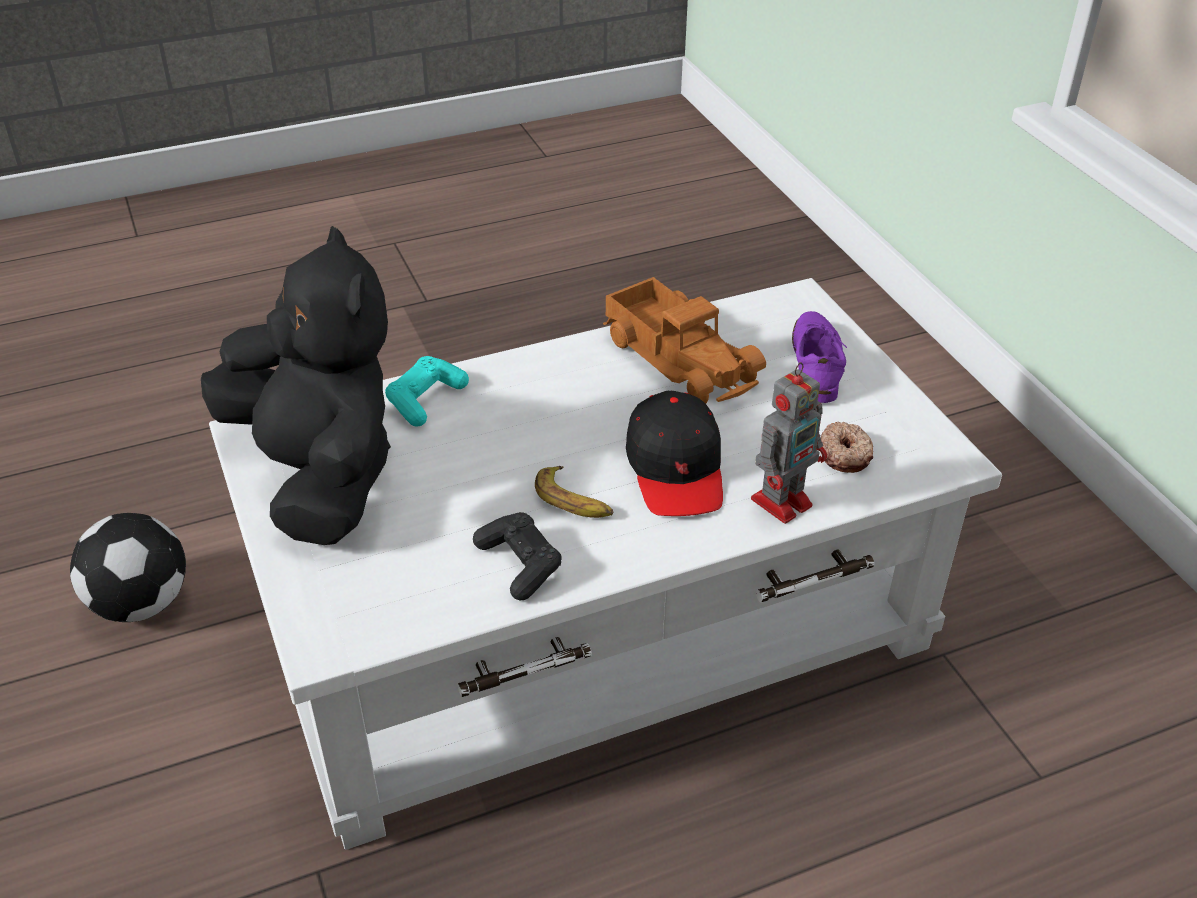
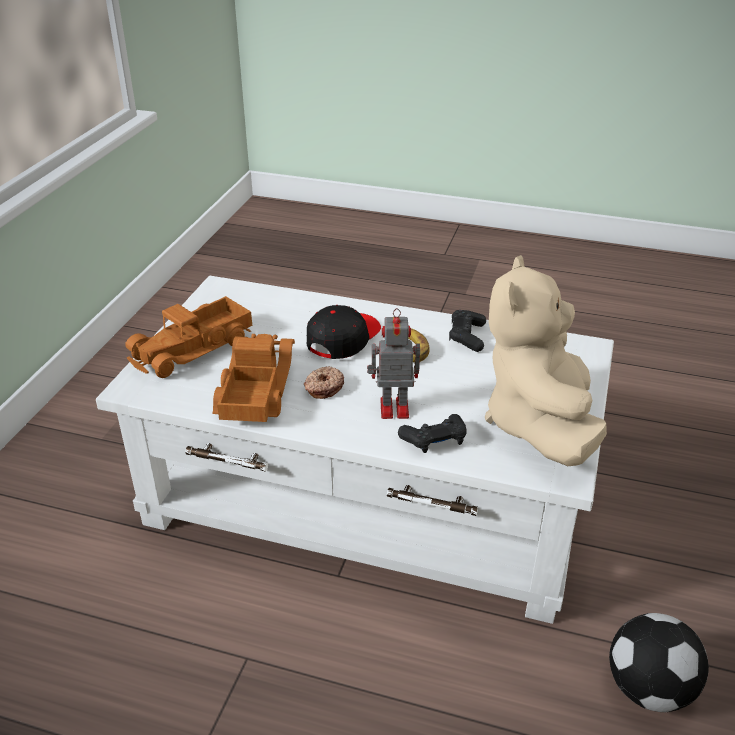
camera: 140 degrees left, 5 degrees down
(319, 476) = (539, 424): black plush toy -> beige plush toy
(425, 399) = (434, 440): turquoise game controller -> black game controller
(783, 500) = (315, 306): toy robot -> toy robot (392, 408)
(816, 364) = (194, 349): purple shoe -> toy truck
(845, 454) = (258, 308): donut -> donut (323, 387)

